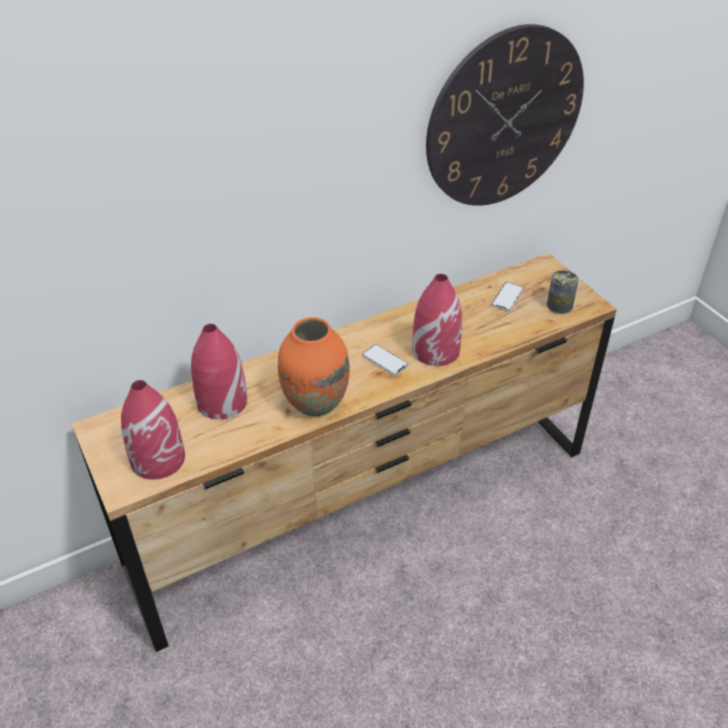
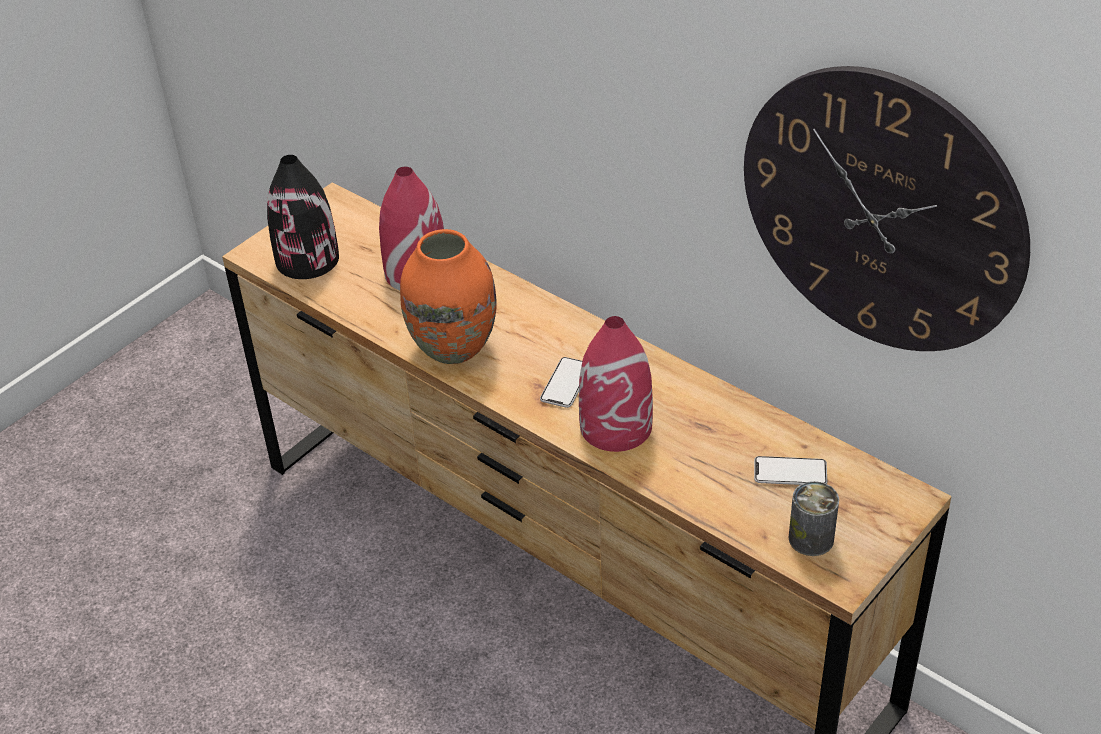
camera: 70 degrees right, 0 degrees up
(158, 458) = (308, 259): red vase -> black vase

